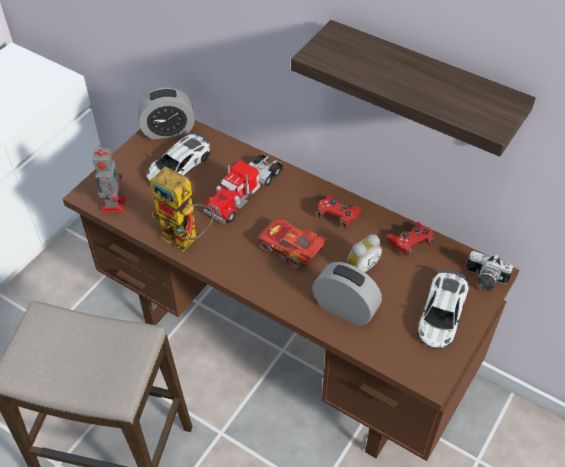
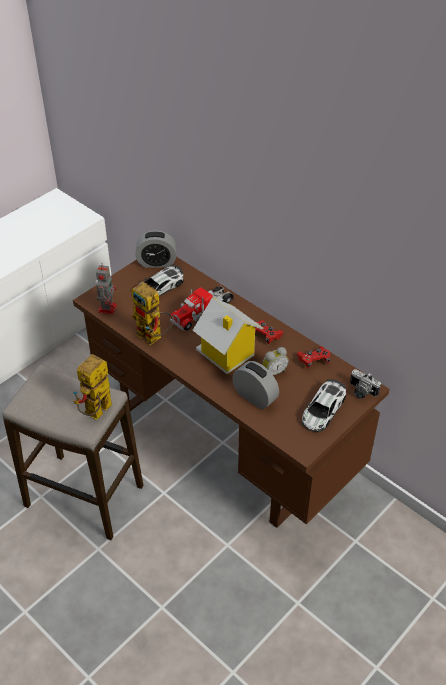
camera: 10 degrees right, 5 degrees down
(127, 368) = (96, 414): none -> toy robot
(291, 250) = (226, 354): red toy car -> toy house
(422, 87) = (324, 246): shelf -> none

